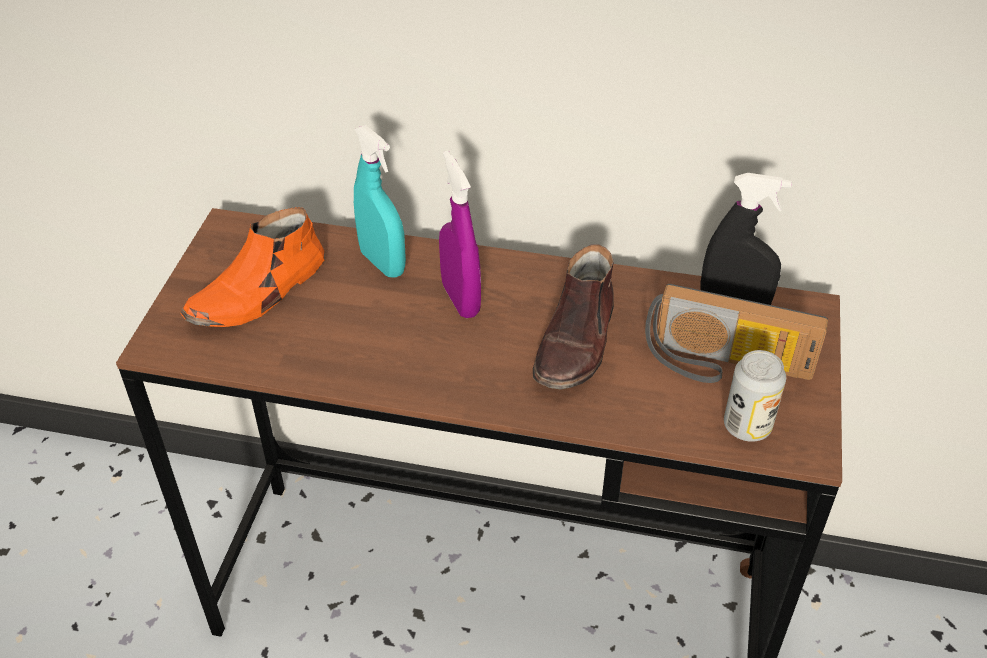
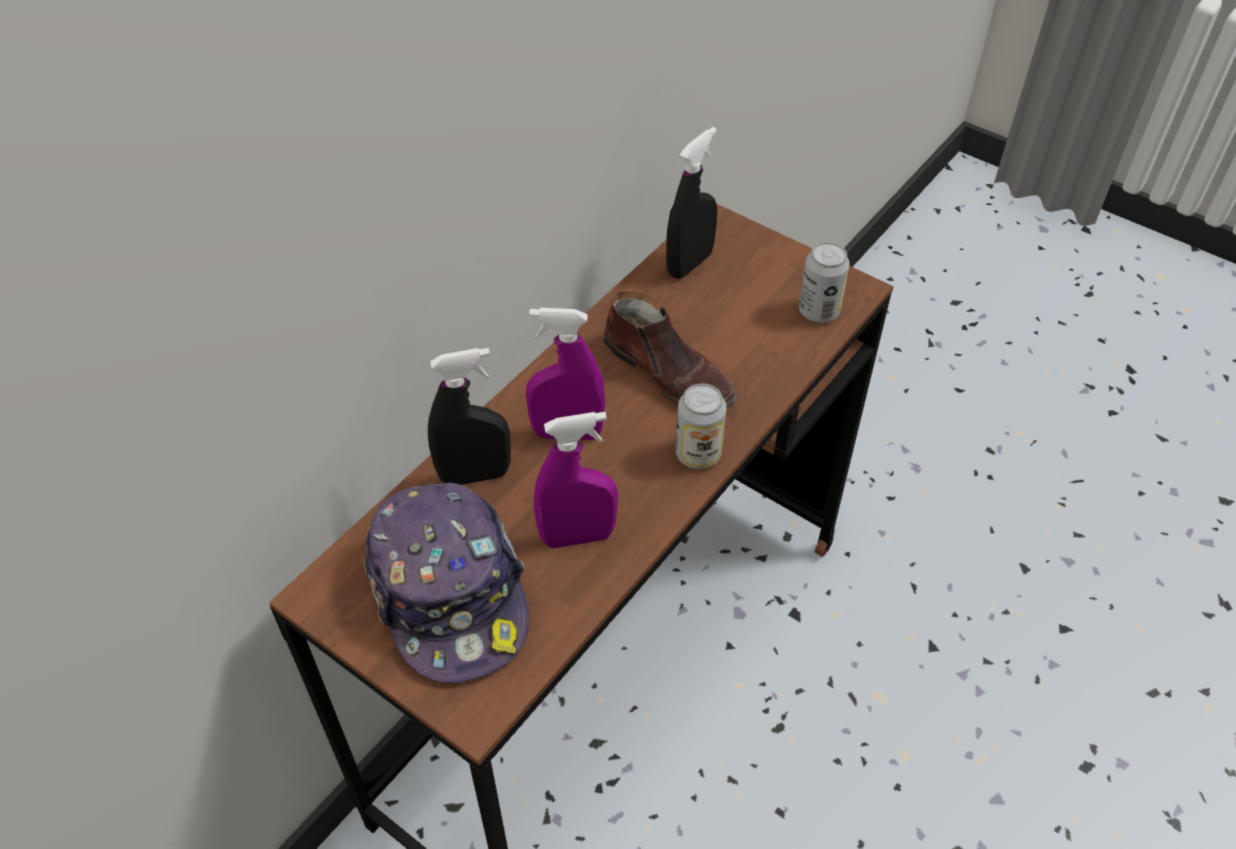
camera: 65 degrees left, 5 degrees up
(259, 292) = (450, 594): orange shoe -> cap
(351, 344) = (577, 536): none -> purple spray bottle
(382, 263) = (475, 475): turquoise spray bottle -> black spray bottle
(489, 392) = (698, 454): none -> can
(725, 366) = (749, 296): radio -> none

